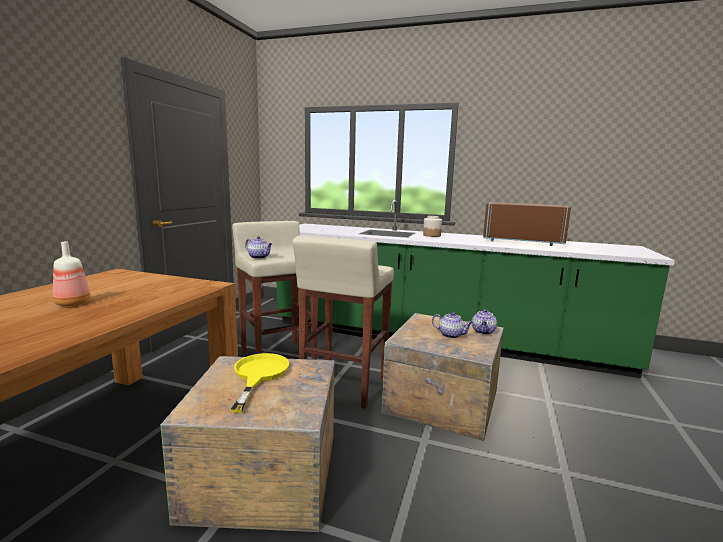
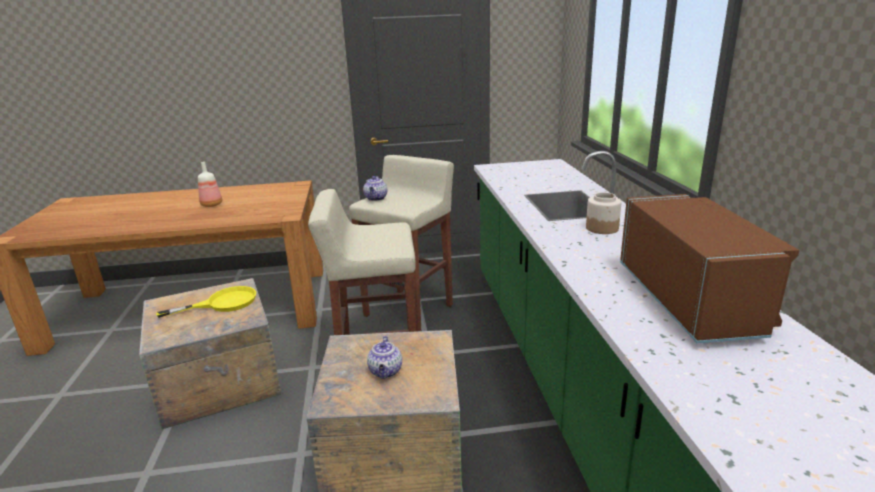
camera: 65 degrees right, 10 degrees up
(484, 332) = (421, 395): teapot -> none

